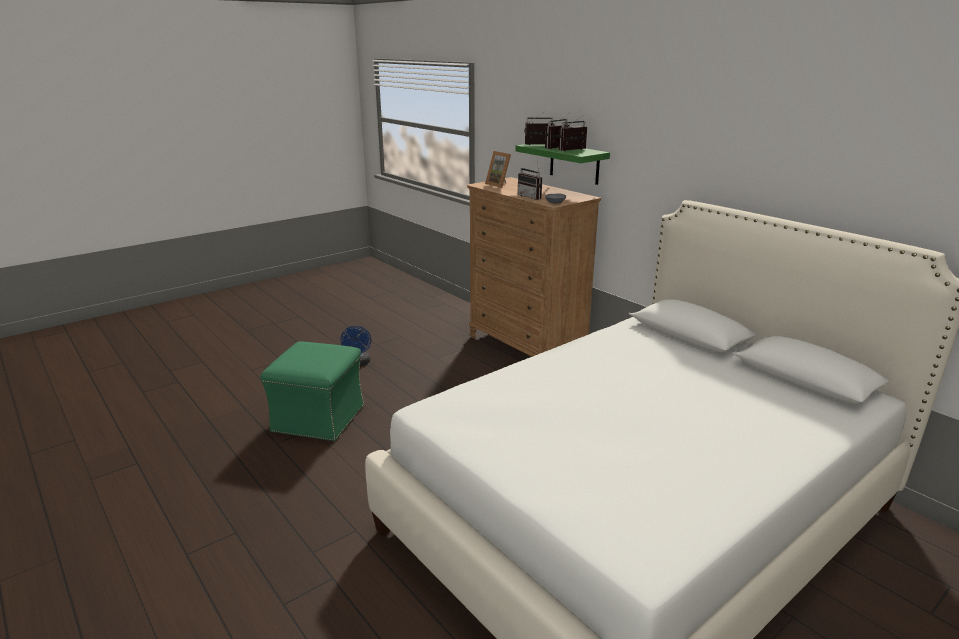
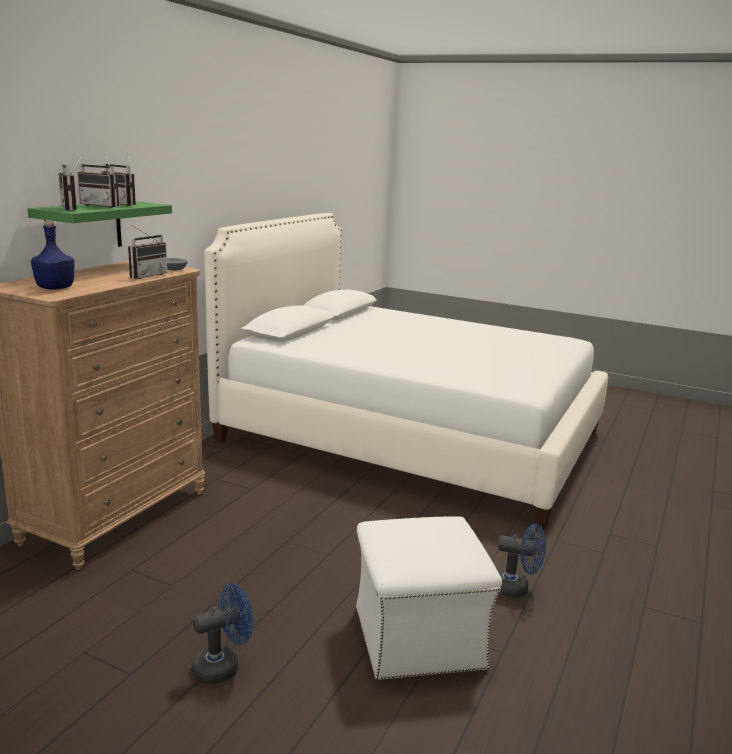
camera: 115 degrees left, 5 degrees down
(319, 418) = (417, 638): green ottoman -> white ottoman
(320, 474) = (516, 588): none -> blue fan
(500, 185) = (55, 288): picture frame -> blue bottle

